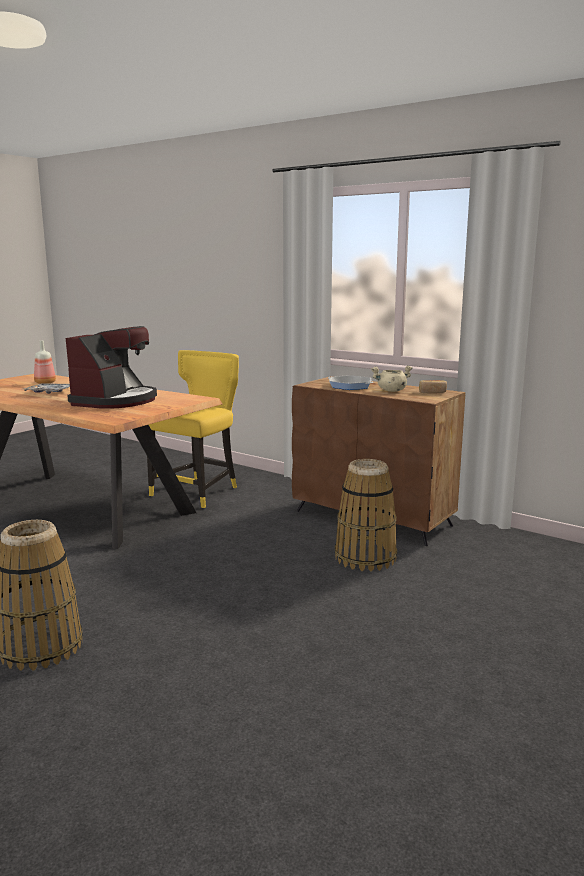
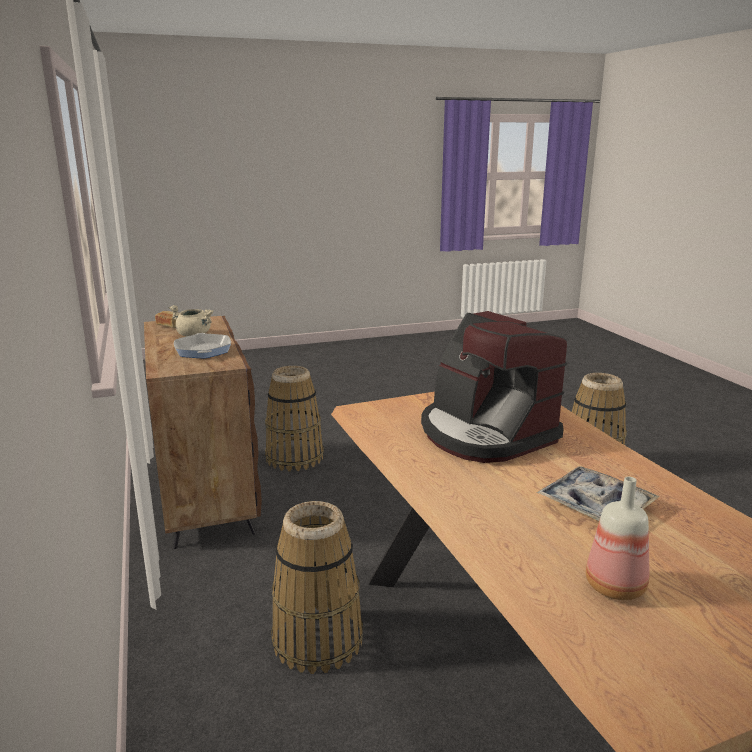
camera: 145 degrees left, 5 degrees up
(116, 401) = (485, 434): coffee machine -> coffee machine turned 90 degrees counterclockwise
(197, 492) = (317, 639): yellow chair -> basket

